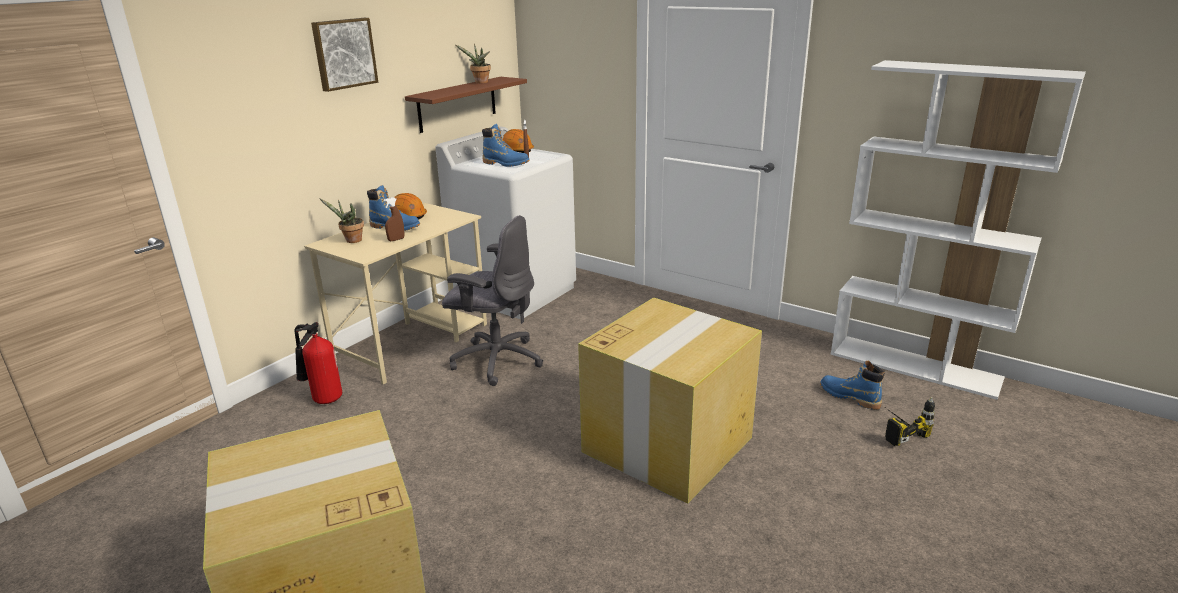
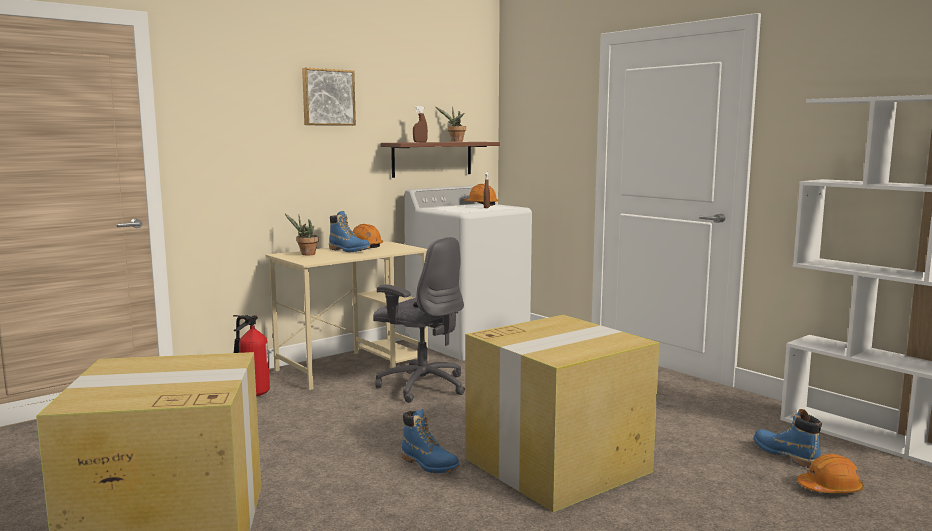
camera: 15 degrees right, 15 degrees down
(396, 239) = (343, 256): brown spray bottle -> brown spray bottle (420, 142)
(505, 164) = (464, 209): blue boot -> blue boot (429, 464)
(896, 430) = (830, 488): power drill -> orange hard hat

